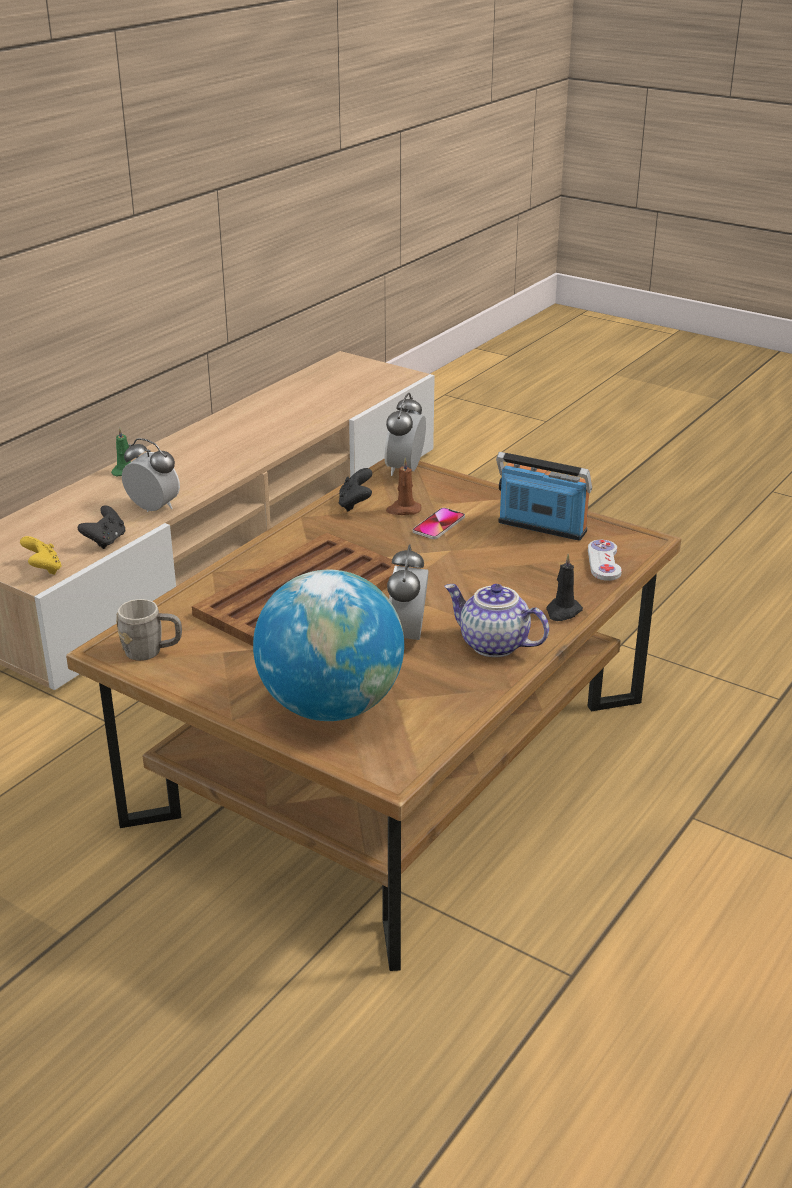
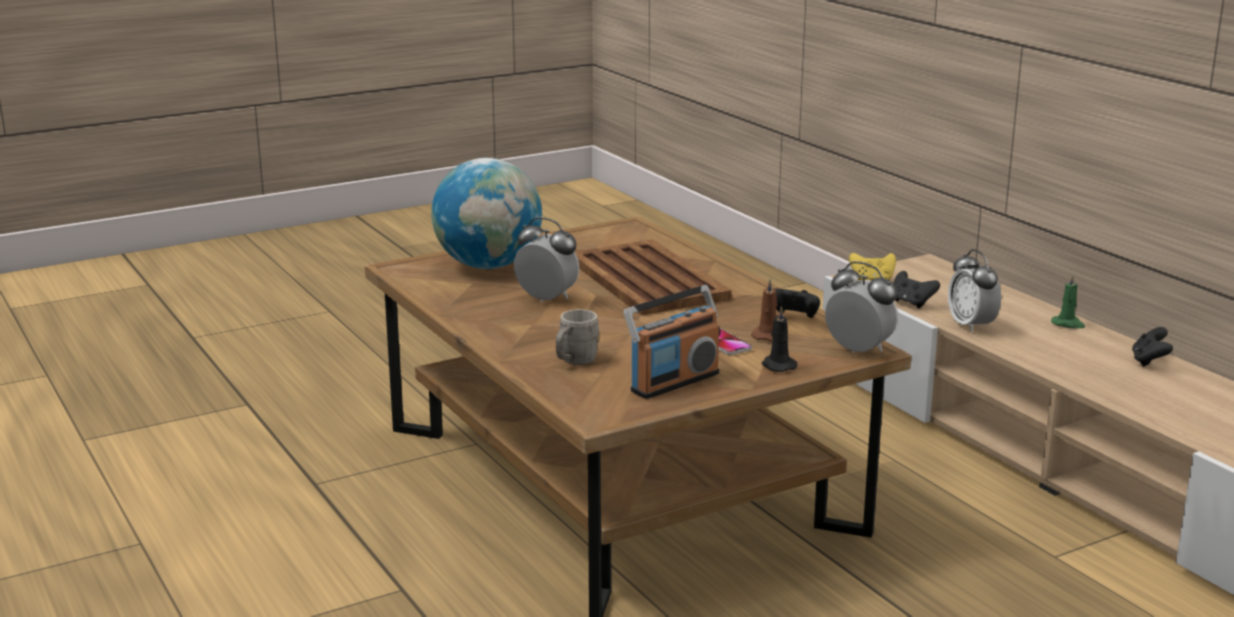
camera: 115 degrees right, 10 degrees down
(151, 652) = (616, 234): grey mug -> grey mug (574, 361)
(153, 508) = (971, 325): alarm clock -> alarm clock turned 105 degrees clockwise
(194, 439) = (1149, 361): none -> black game controller
(492, 645) = (499, 321): teapot -> none
(562, 611) = (513, 351): black candle -> black candle (777, 366)
(604, 562) = (575, 388): white game controller -> none

